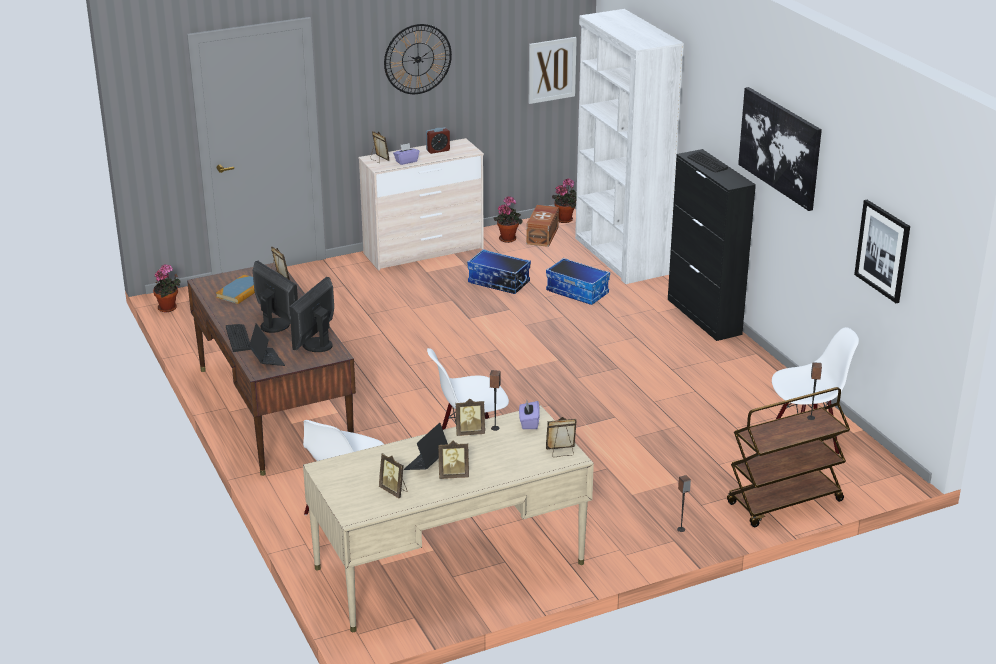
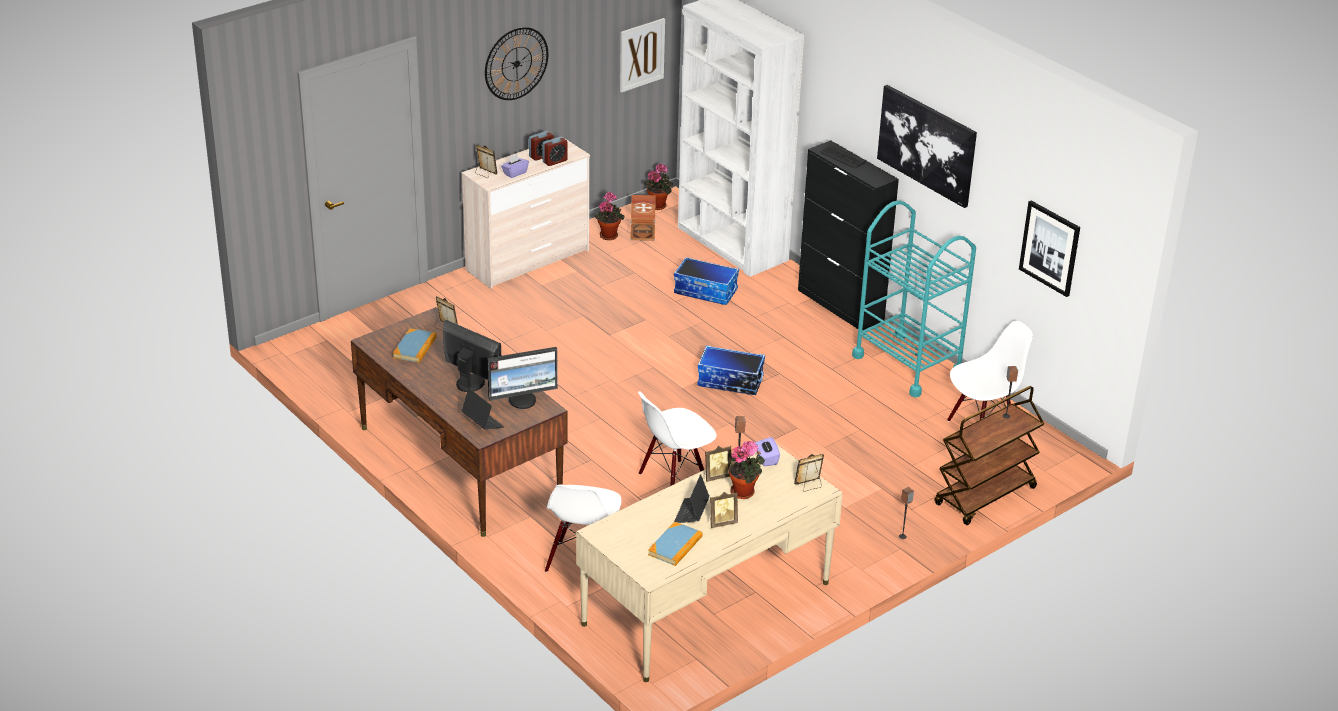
camera: 15 degrees left, 5 degrees up
(169, 308) = (290, 360): potted plant -> potted plant (744, 492)
(238, 338) = (441, 402): keyboard -> none
(316, 345) = (523, 400): monitor -> monitor turned 120 degrees counterclockwise
(394, 491) = (675, 546): picture frame -> book
(448, 155) = (555, 161): none -> alarm clock
(498, 282) = (621, 289): storage box -> storage box (729, 382)
(751, 374) = (907, 364): none -> turquoise cart

